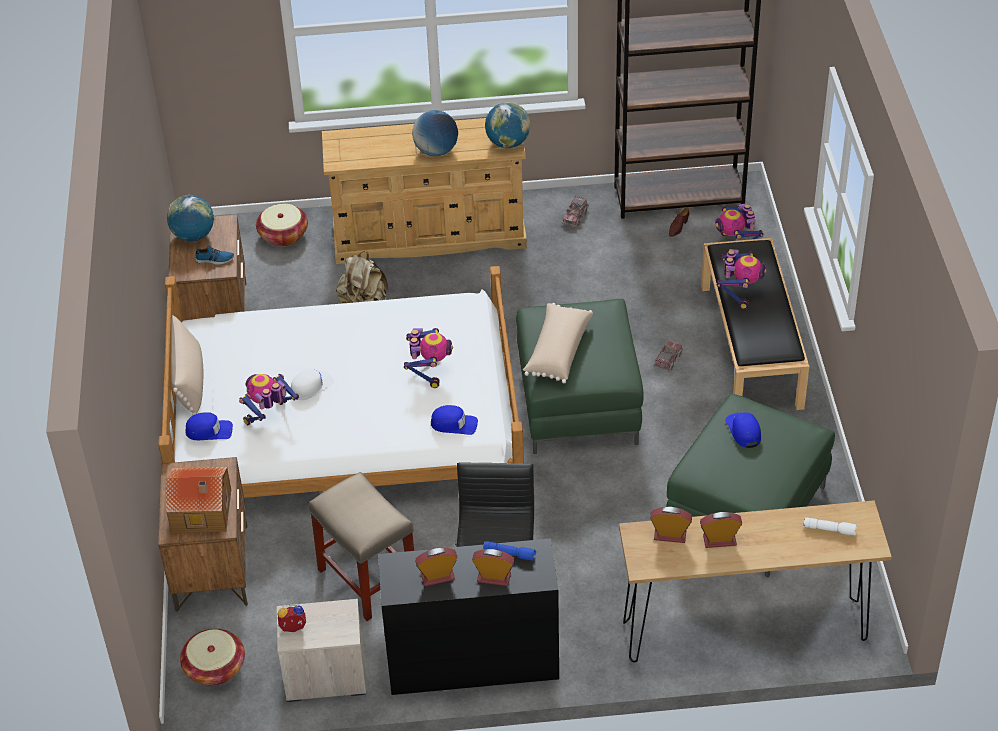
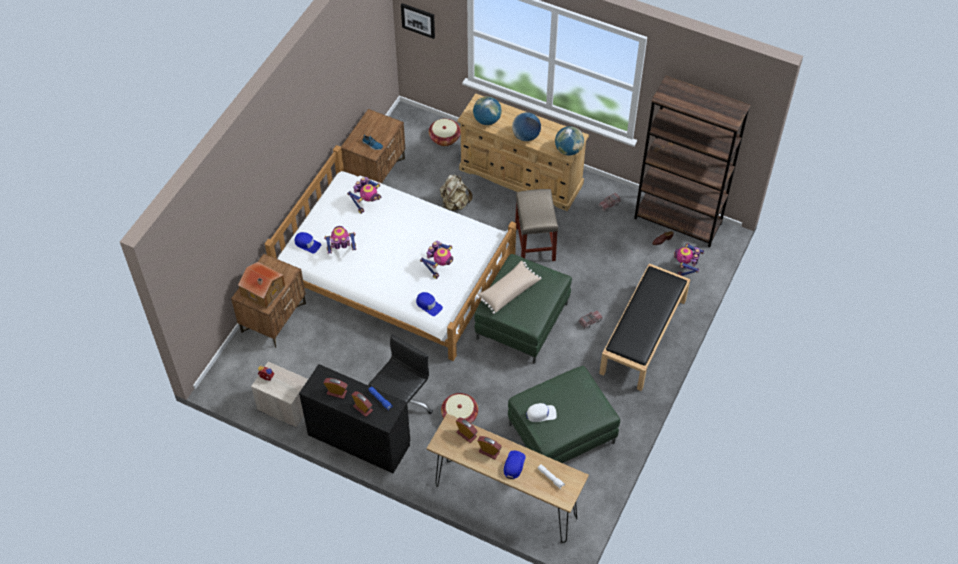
camera: 30 degrees right, 10 degrees up
(189, 380) = (319, 209): beige pillow -> none
(193, 236) = (372, 124): globe -> globe (487, 120)
(195, 52) = (418, 20): none -> picture
(215, 668) = (238, 373): basket -> basket (459, 415)
(311, 386) = (374, 244): white cap -> white cap (541, 414)
(369, 580) = (342, 366): beige stool -> beige stool (535, 244)
(739, 292) = (640, 305): toy robot -> toy robot (367, 203)
(743, 431) = (568, 392): blue cap -> blue cap (514, 465)

